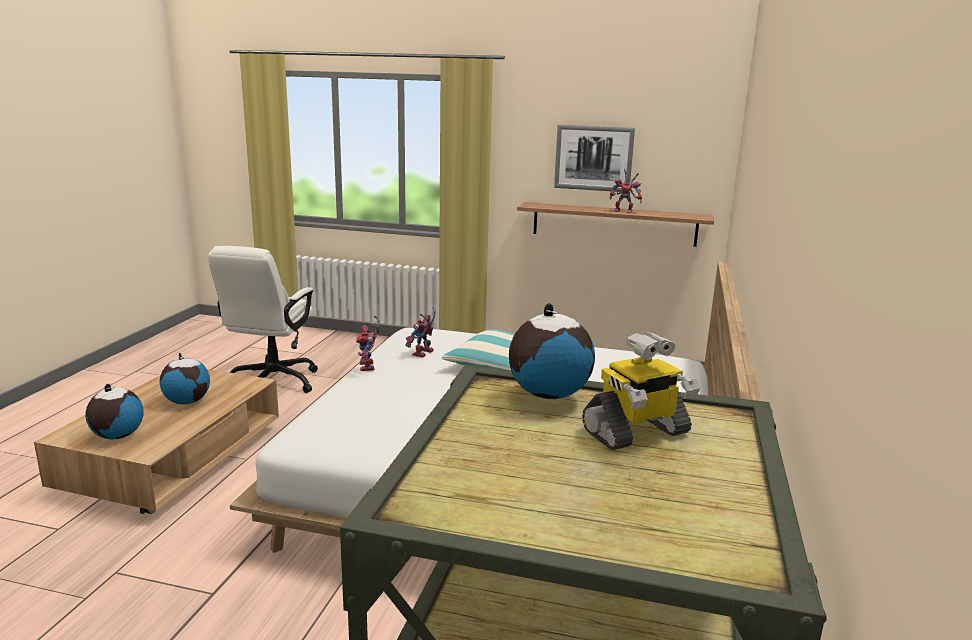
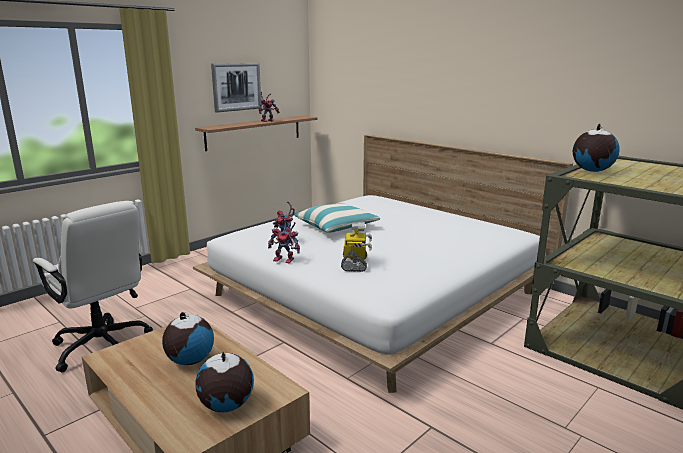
camera: 60 degrees left, 0 degrees up
(636, 432) = (633, 169): toy robot -> toy robot (355, 264)

